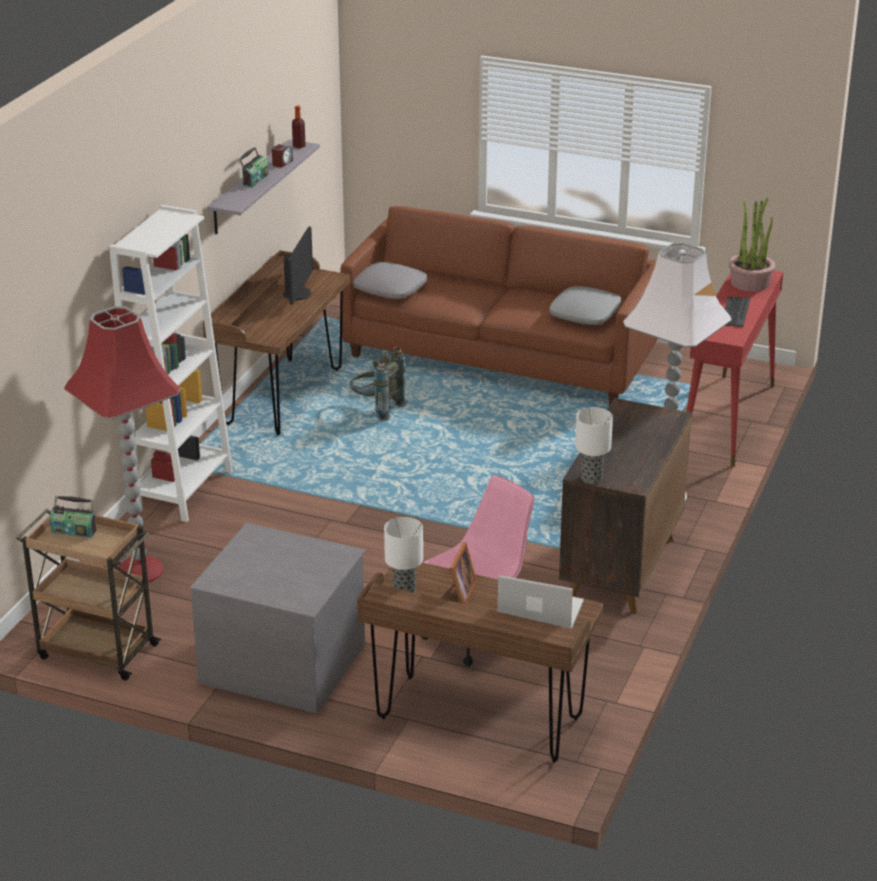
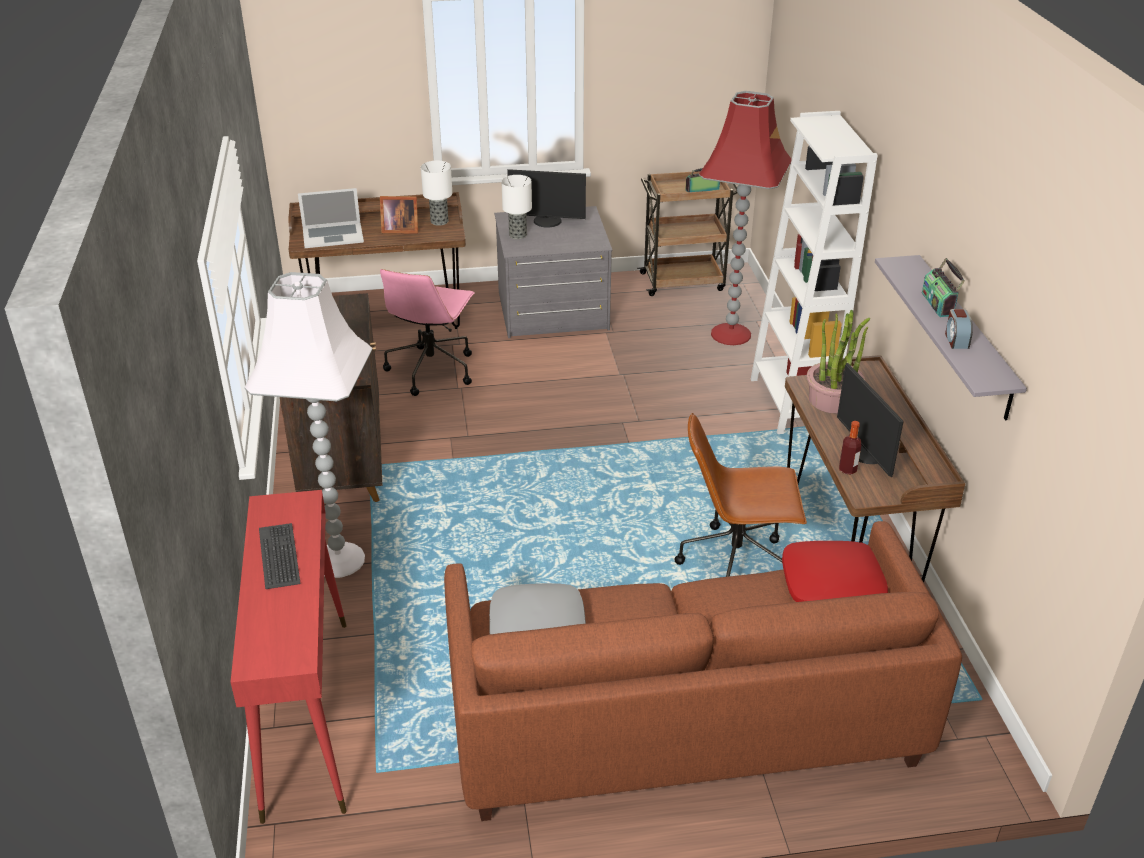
camera: 150 degrees right, 5 degrees up
(270, 580) = (547, 222): none -> monitor
(299, 146) = (990, 377): bottle -> bottle (847, 469)
(376, 409) = (736, 562): grey backpack -> brown office chair
(390, 289) = (832, 585): grey pillow -> red pillow
(458, 594) = (399, 229): picture frame -> picture frame turned 75 degrees counterclockwise
(591, 478) = (342, 299): table lamp -> table lamp (518, 235)
(750, 282) = (277, 631): potted plant -> potted plant (832, 400)

